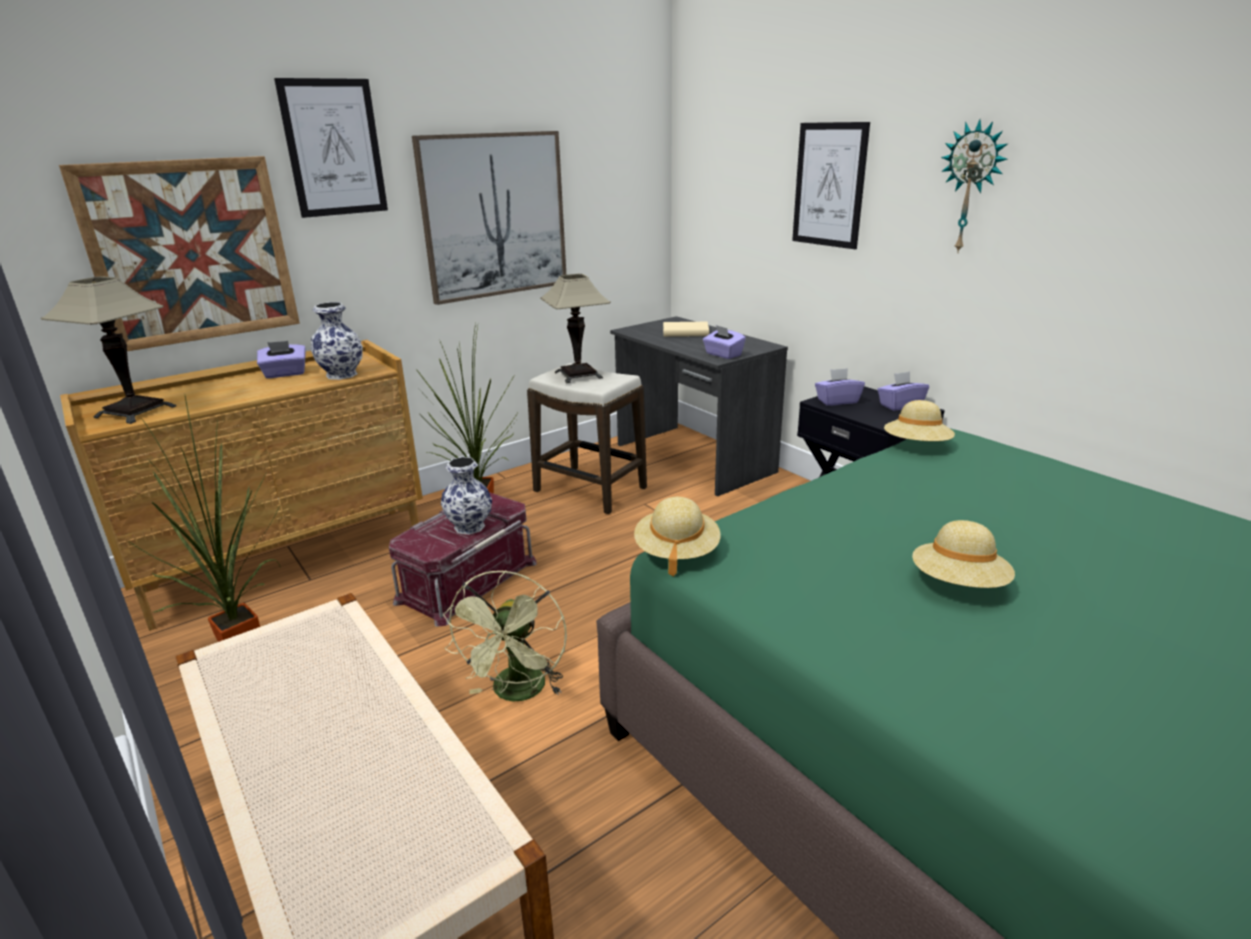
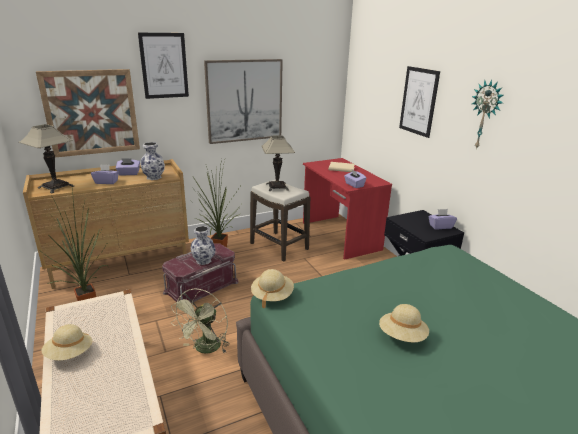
camera: 10 degrees right, 0 degrees up
(693, 459) = (339, 236): grey desk -> red desk
(837, 401) = (407, 219): purple tissue box -> purple tissue box (106, 182)
(916, 446) = (427, 254): beige hat -> beige hat (69, 354)

